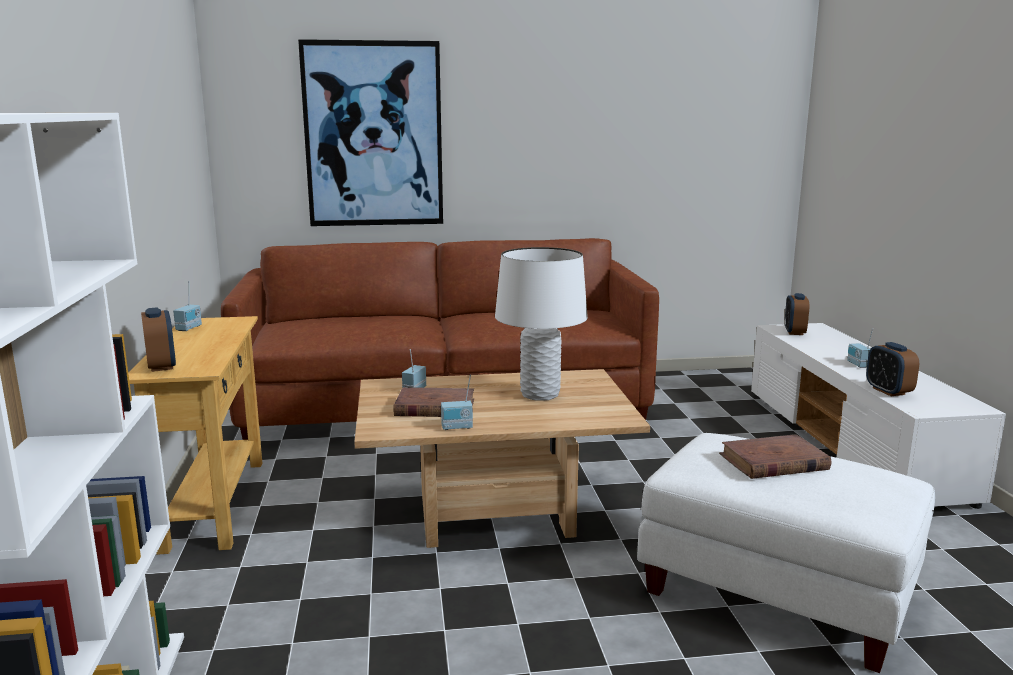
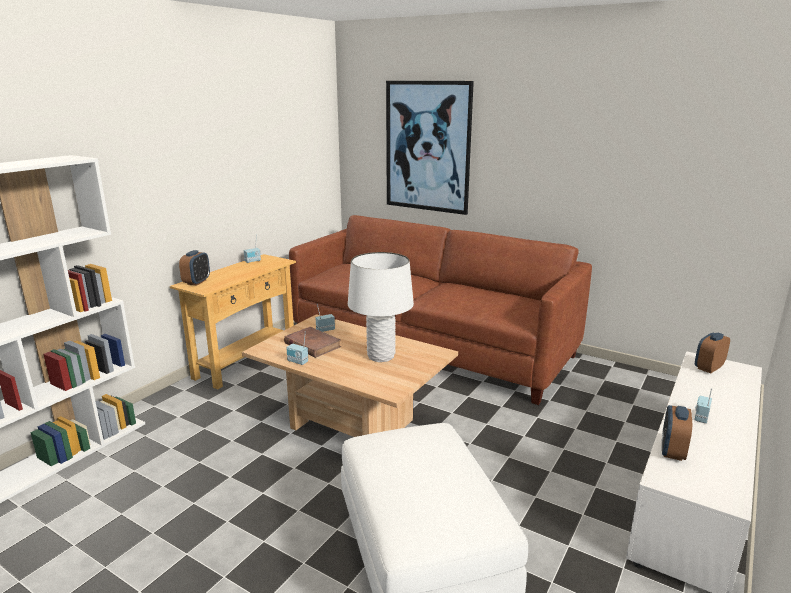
camera: 40 degrees right, 5 degrees up
(773, 462) = (423, 463): brown book -> none

